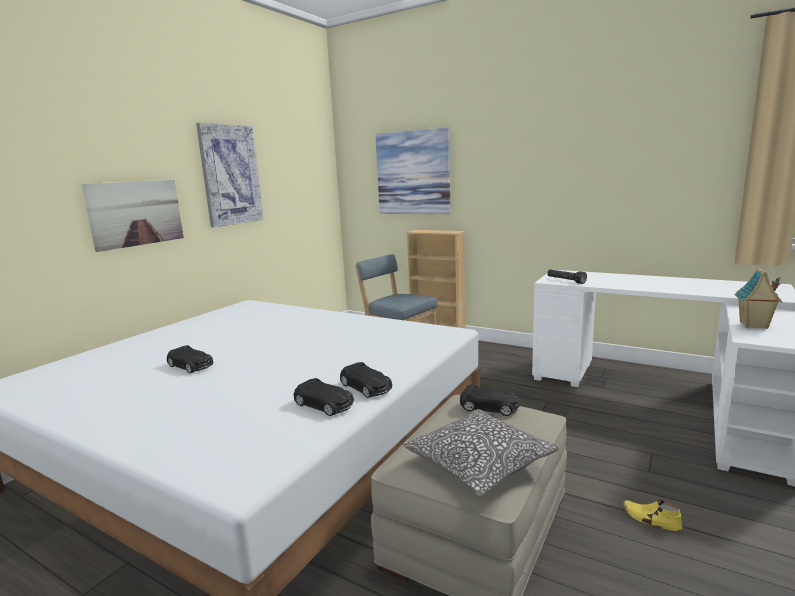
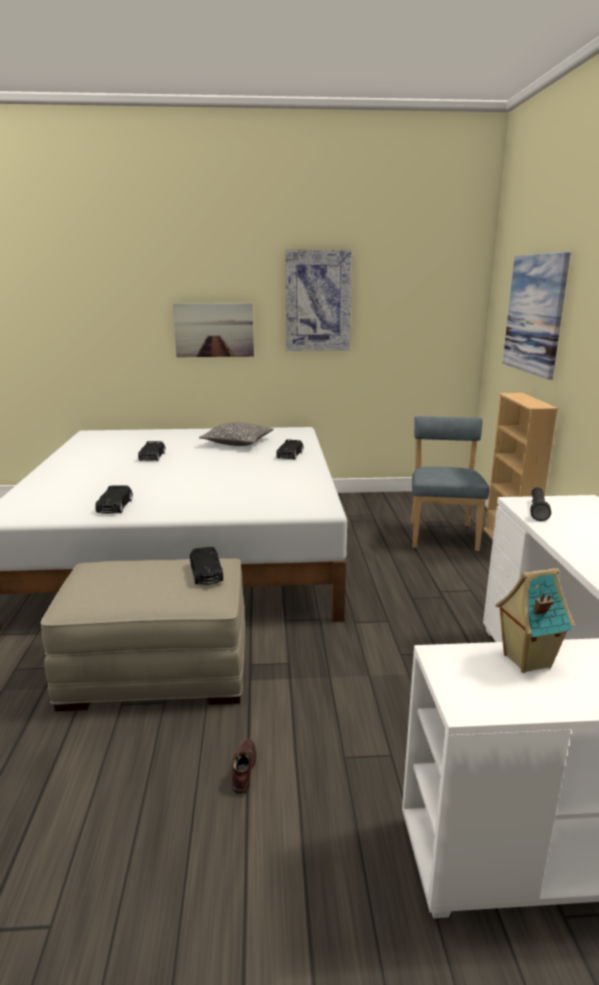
camera: 55 degrees right, 5 degrees up
(366, 387) = (155, 510): black toy car -> black toy car (290, 455)
(479, 463) = (104, 590): pillow -> pillow (237, 442)
(650, 519) = (243, 769): yellow shoe -> brown shoe

